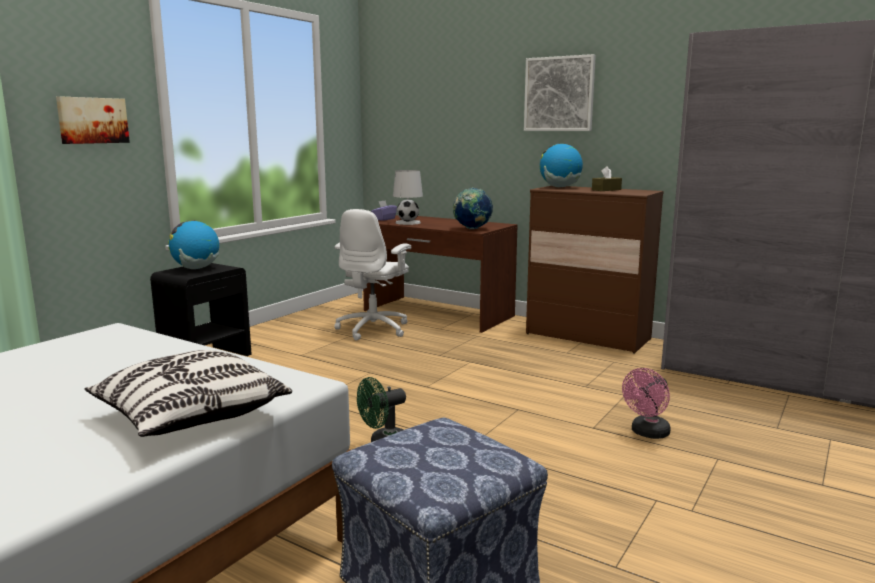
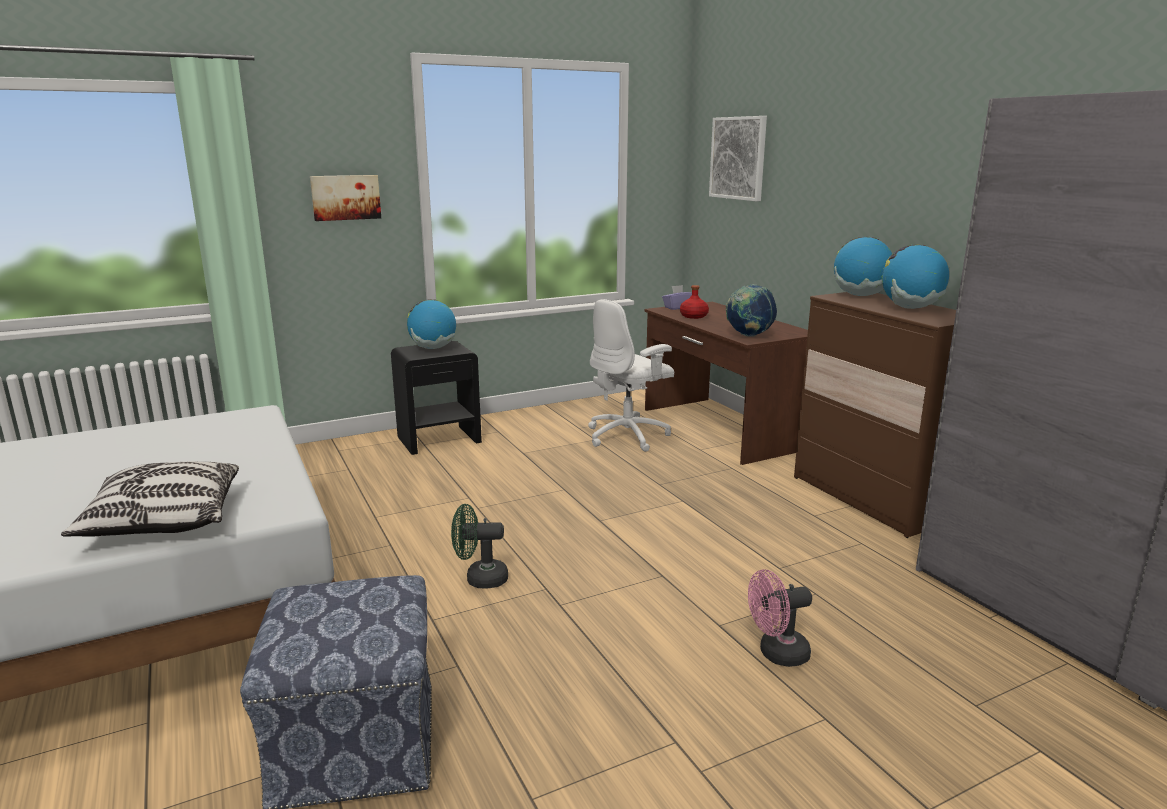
camera: 30 degrees right, 5 degrees up
(408, 222) = (694, 316): white table lamp -> red bottle
(559, 94) = (885, 166): picture -> picture (738, 158)
(606, 190) = (910, 308): brown tissue box -> globe

